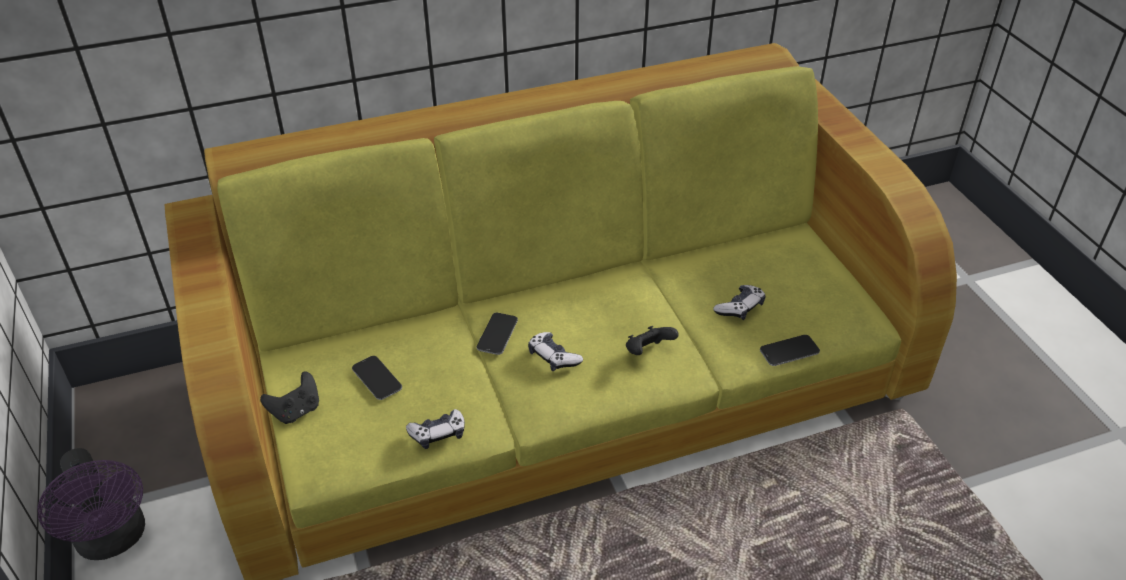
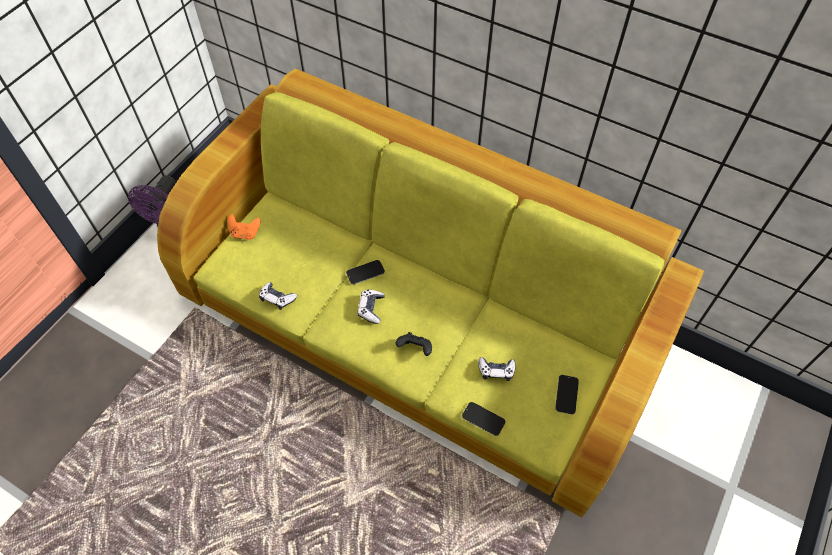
camera: 50 degrees right, 15 degrees up
(296, 411) = (245, 233): black game controller -> orange game controller
(377, 378) = (293, 247): phone -> phone (566, 394)

